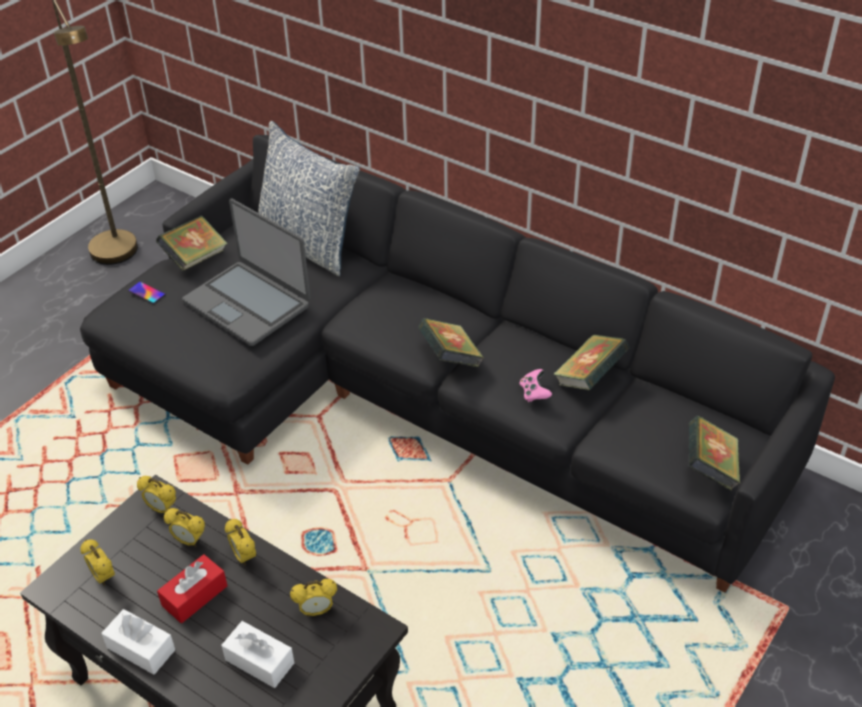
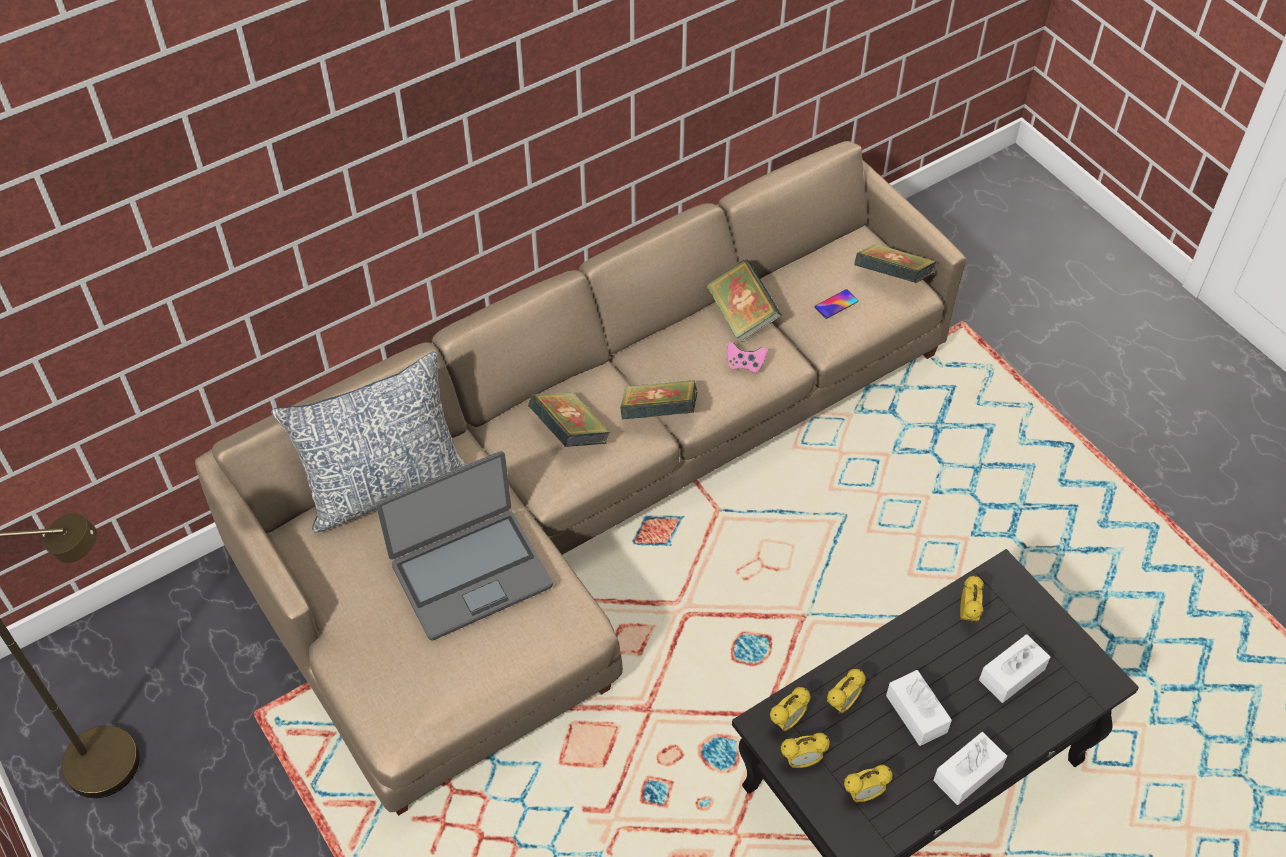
camera: 70 degrees left, 10 degrees up
(147, 293) = (387, 678): phone -> phone (836, 304)
(194, 596) = (916, 713): red tissue box -> white tissue box
(195, 258) = (343, 611): book -> book (570, 434)
(244, 557) = (881, 660): alarm clock -> alarm clock (802, 761)
(421, 396) = (584, 495): black sofa -> beige sofa

